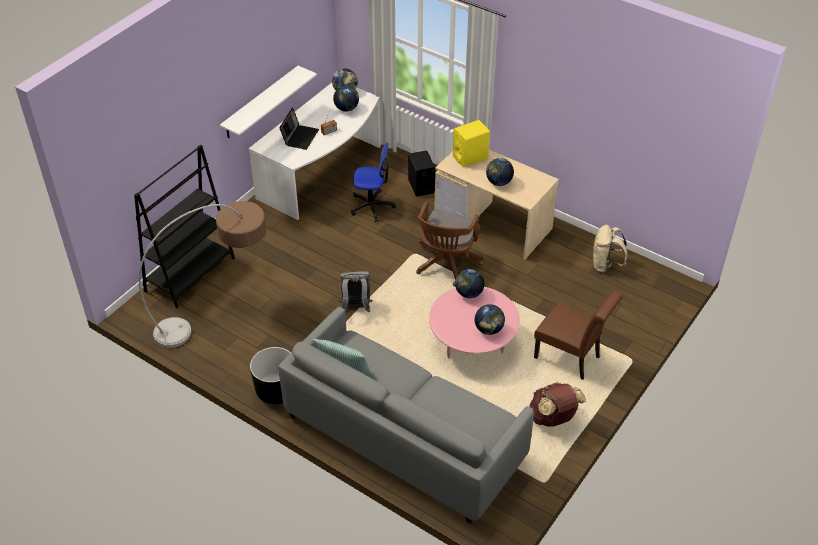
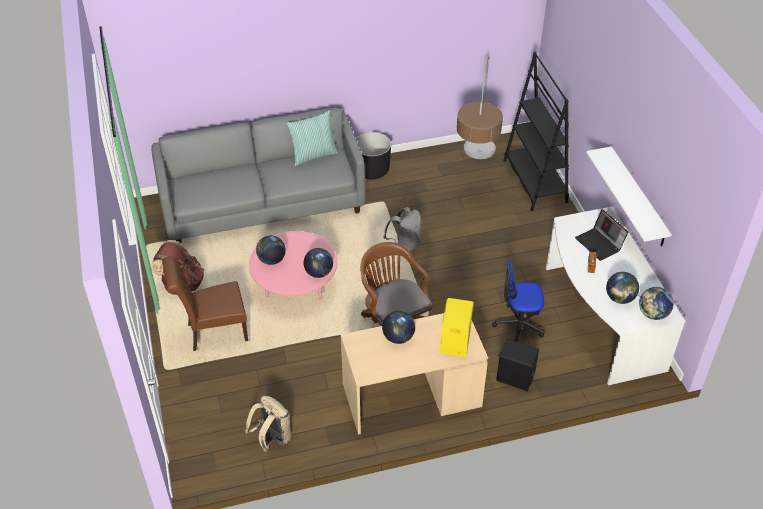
camera: 130 degrees right, 0 degrees up
(372, 206) = (518, 325): office chair -> office chair turned 45 degrees clockwise

